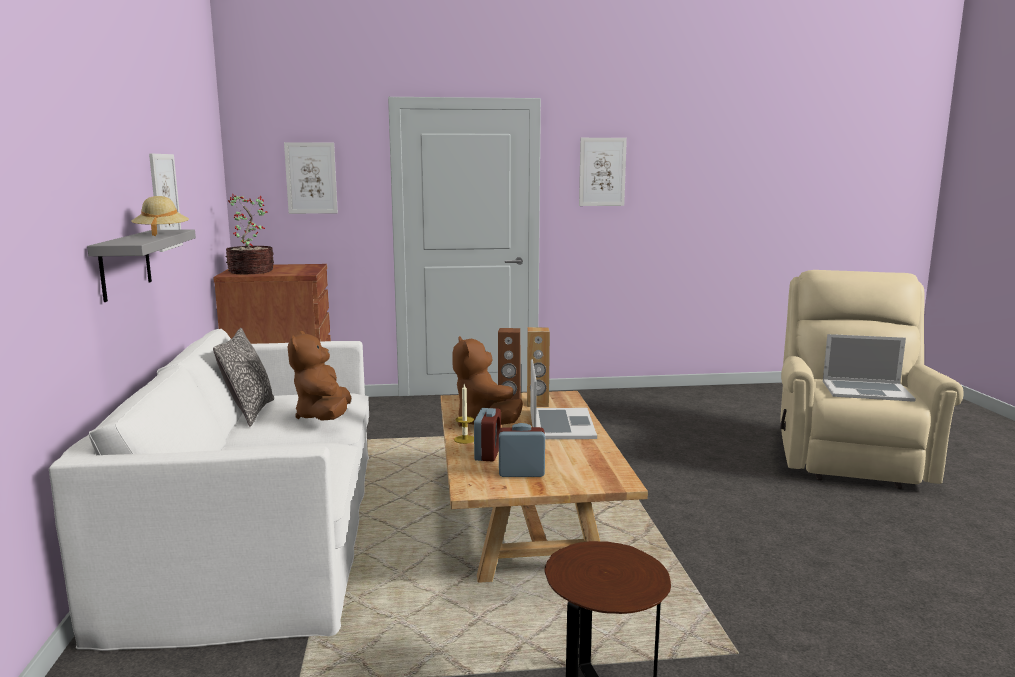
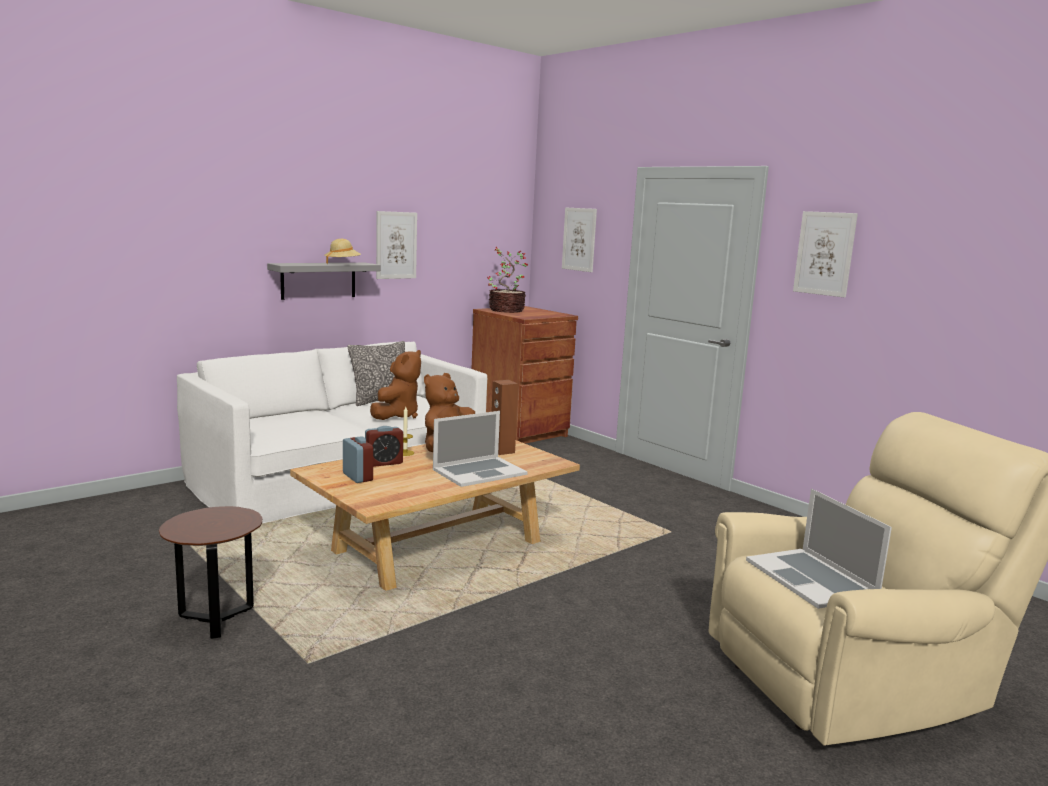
camera: 55 degrees right, 0 degrees up
(324, 417) = (397, 415): brown plush toy -> brown plush toy turned 150 degrees clockwise
(537, 404) = (519, 458): brown speaker -> none

